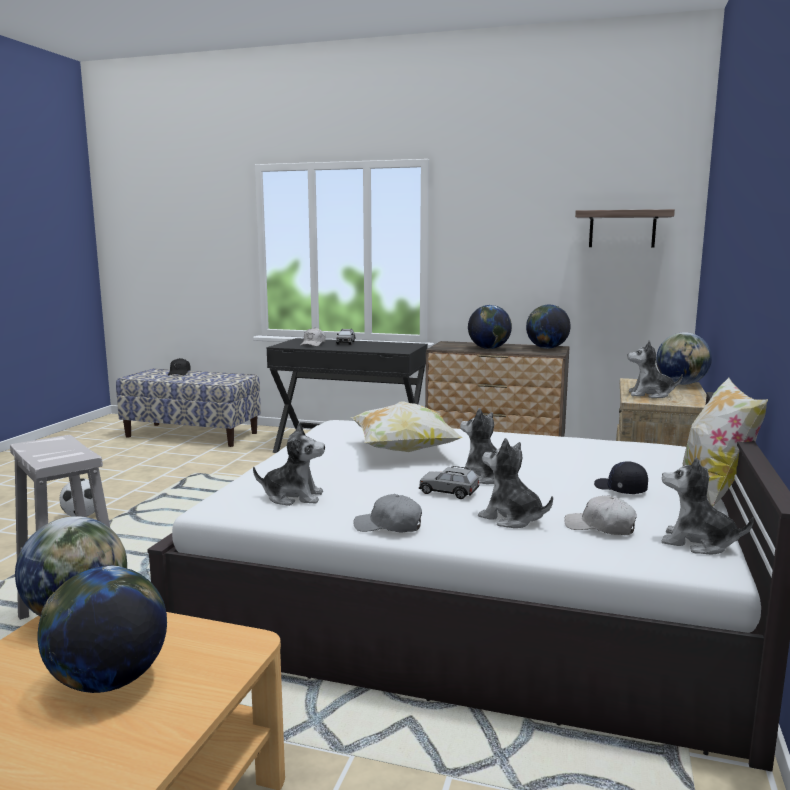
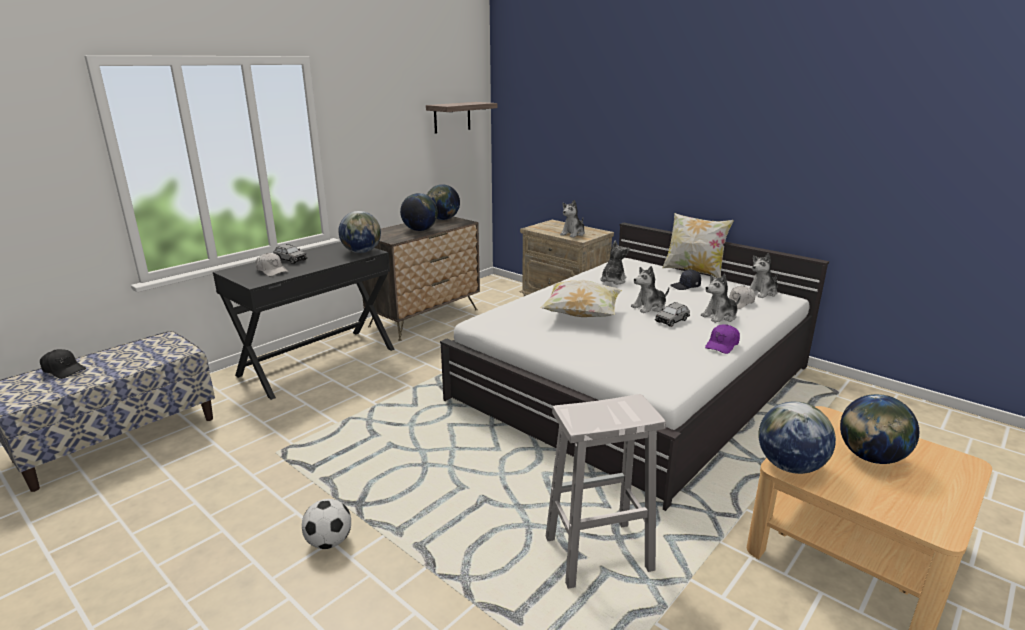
camera: 65 degrees left, 10 degrees up
(293, 497) = (657, 362): plush toy -> plush toy (613, 280)
(389, 526) = (722, 345): grey cap -> purple cap
(681, 384) = (553, 223): globe -> globe (362, 252)

